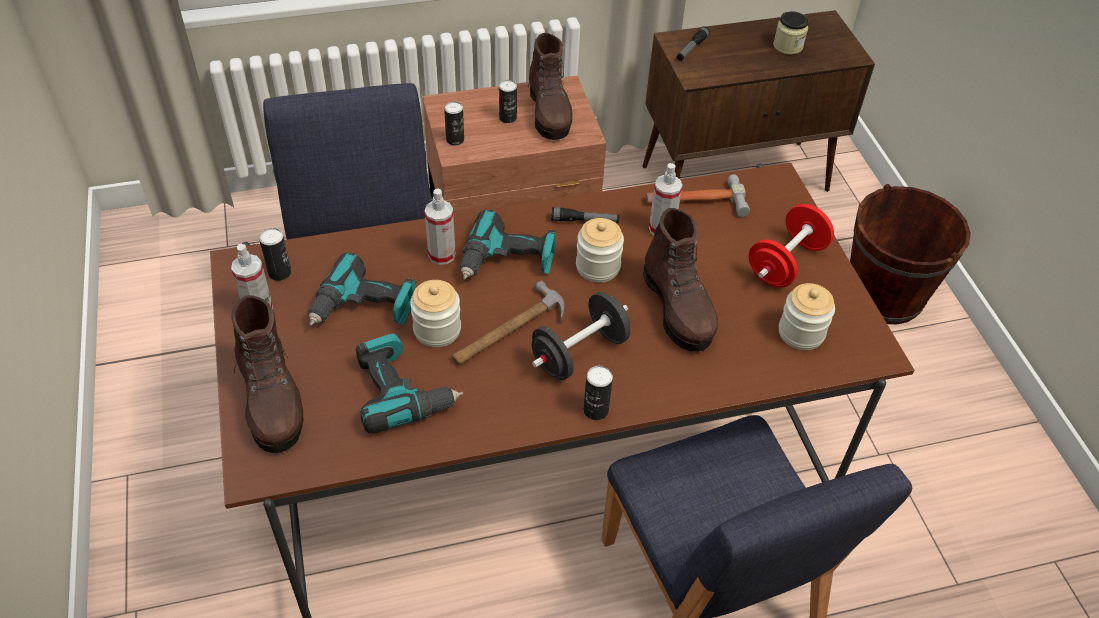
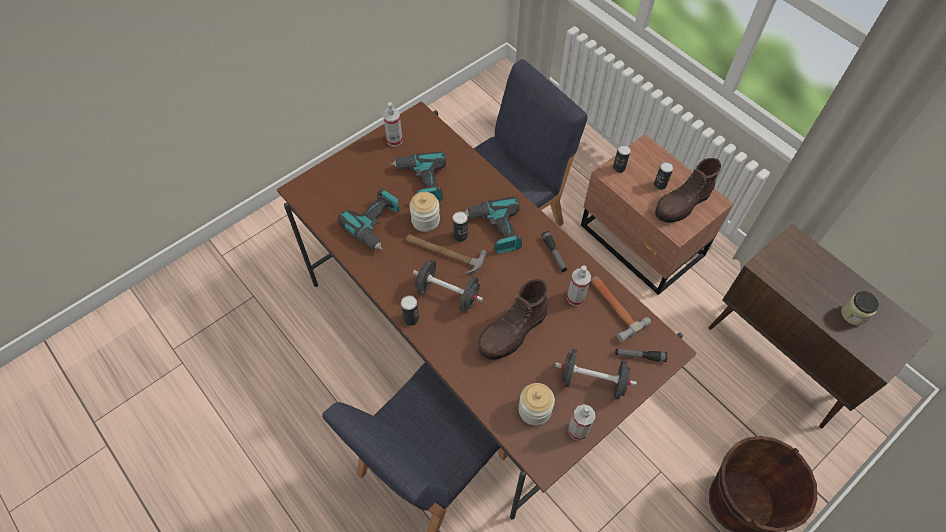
camera: 65 degrees right, 10 degrees up
(273, 402) = (341, 176): brown boot -> none
(280, 272) = (424, 135): can -> can (460, 236)
(442, 255) = (480, 197): spray bottle -> spray bottle (578, 430)
(598, 267) = (520, 276): jar -> none
(691, 49) = (794, 253): flashlight -> flashlight (639, 356)
(786, 263) = (592, 381): red dumbbell -> black dumbbell

